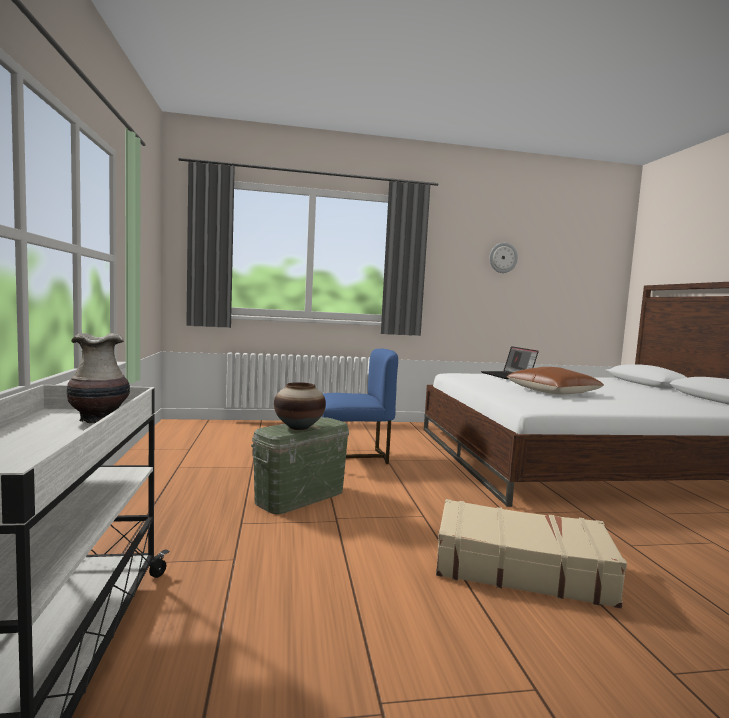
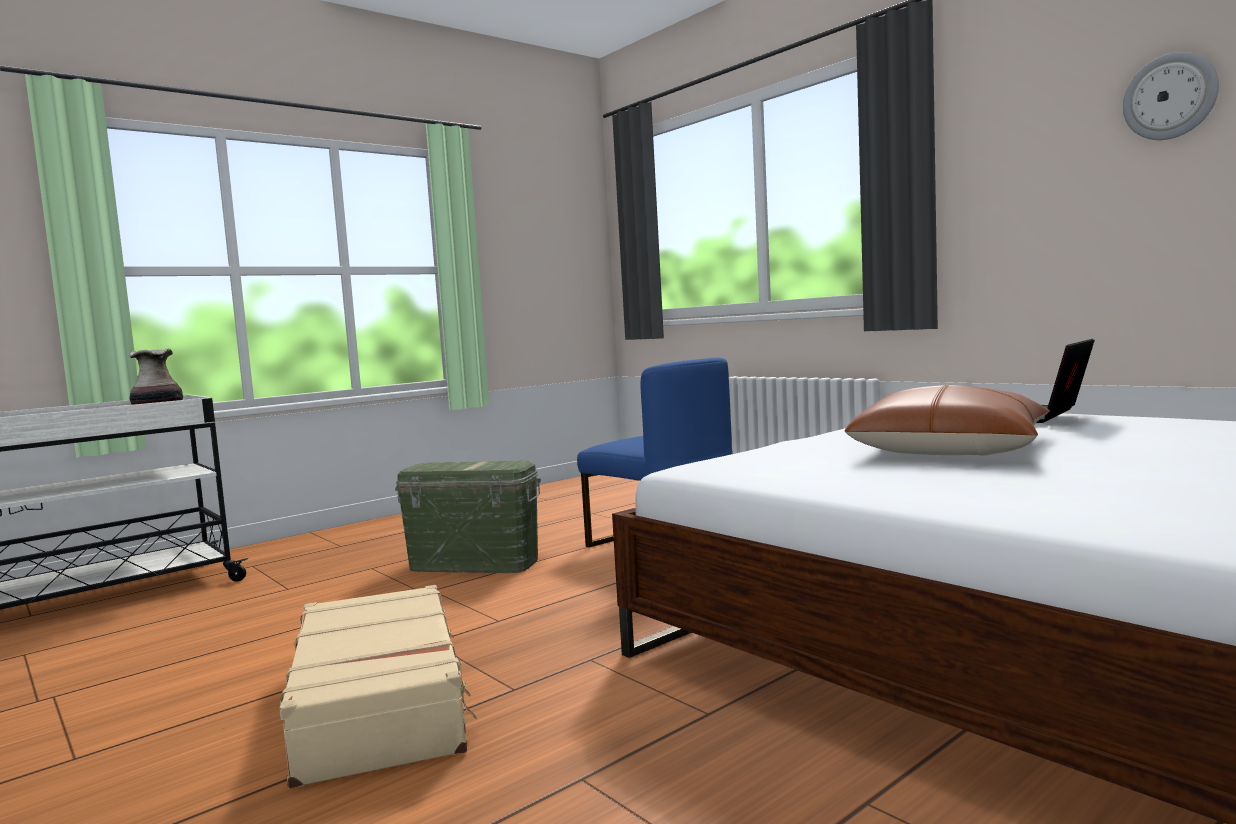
camera: 60 degrees right, 0 degrees up
(299, 427) = (454, 466): vase -> none

